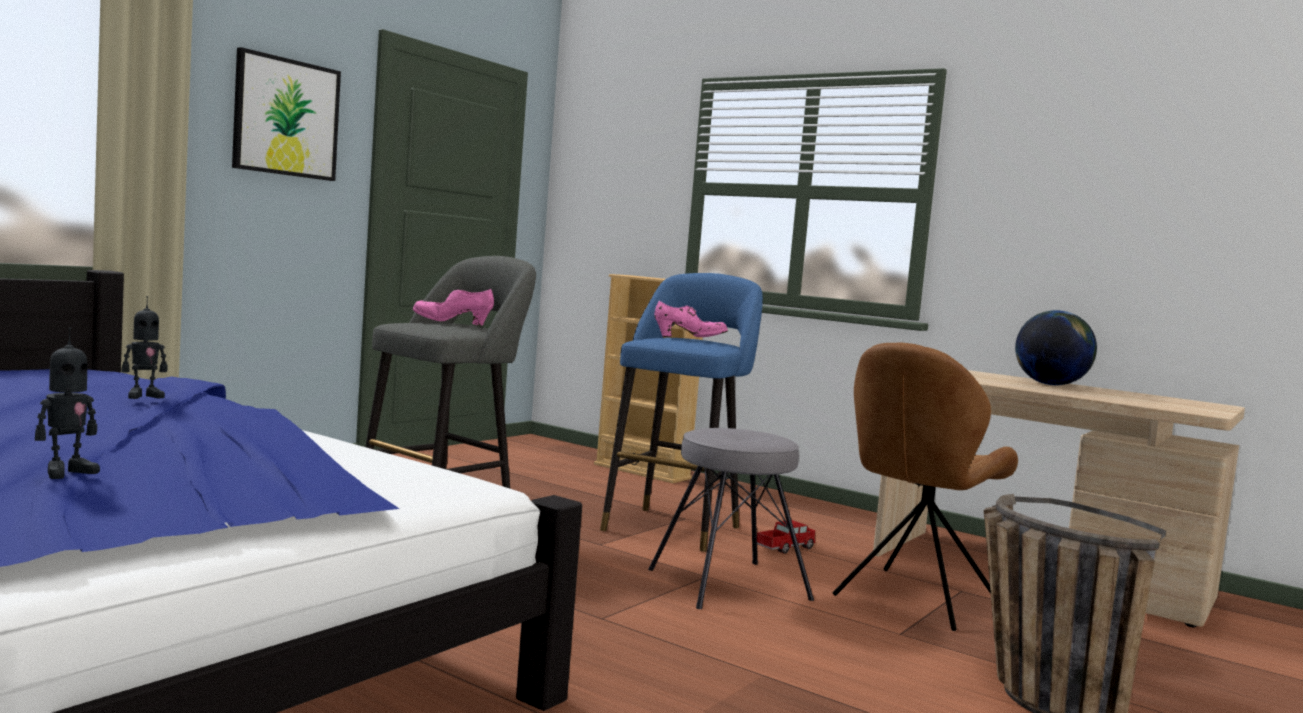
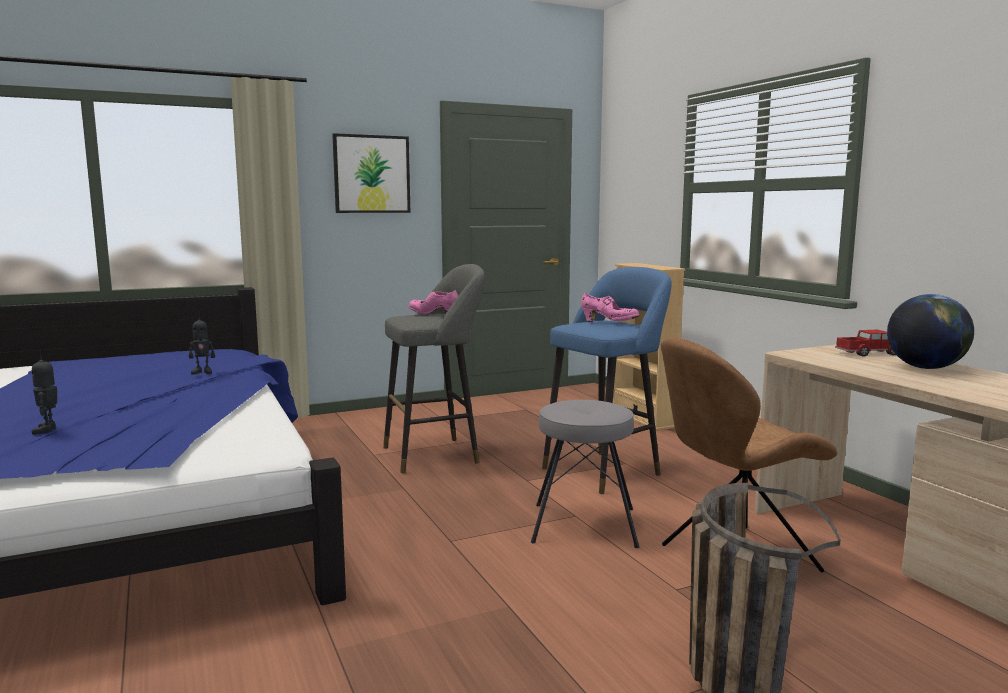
camera: 30 degrees right, 5 degrees up
(67, 472) = (48, 430): toy robot -> toy robot turned 105 degrees clockwise
(785, 548) = (678, 497): toy truck -> toy truck (868, 353)

